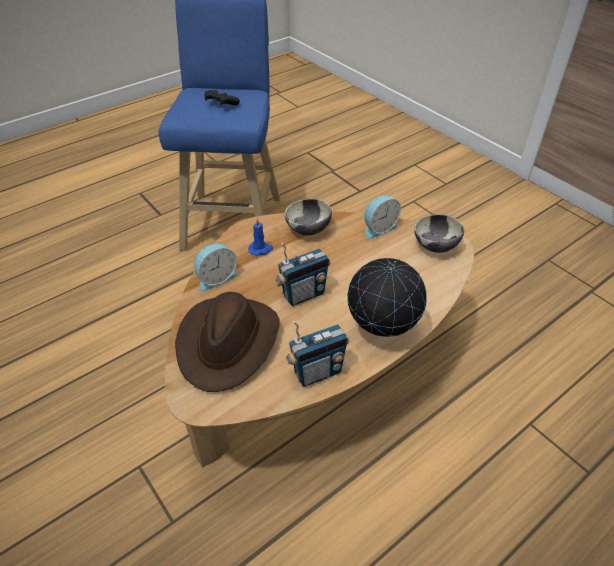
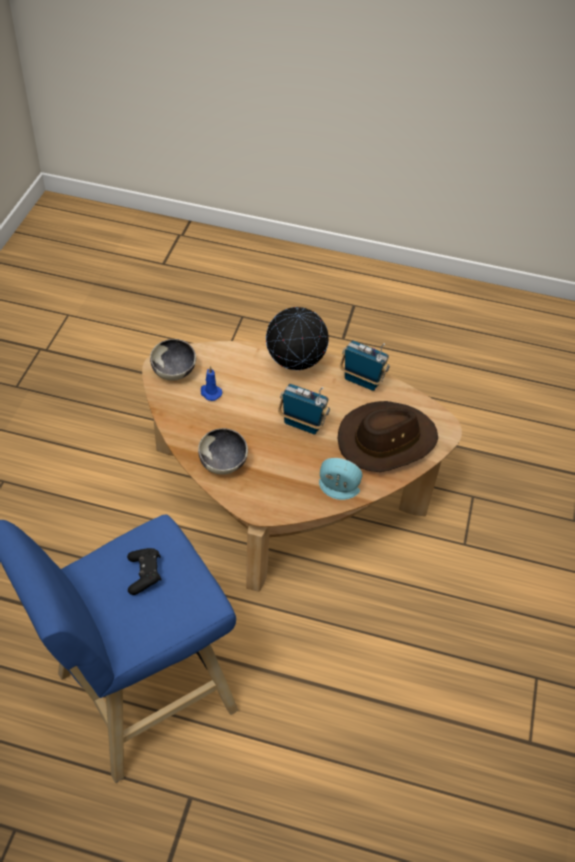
camera: 130 degrees left, 5 degrees up
(260, 249) = (277, 482): blue candle -> blue candle (210, 392)
(378, 228) = (178, 417): alarm clock -> none

